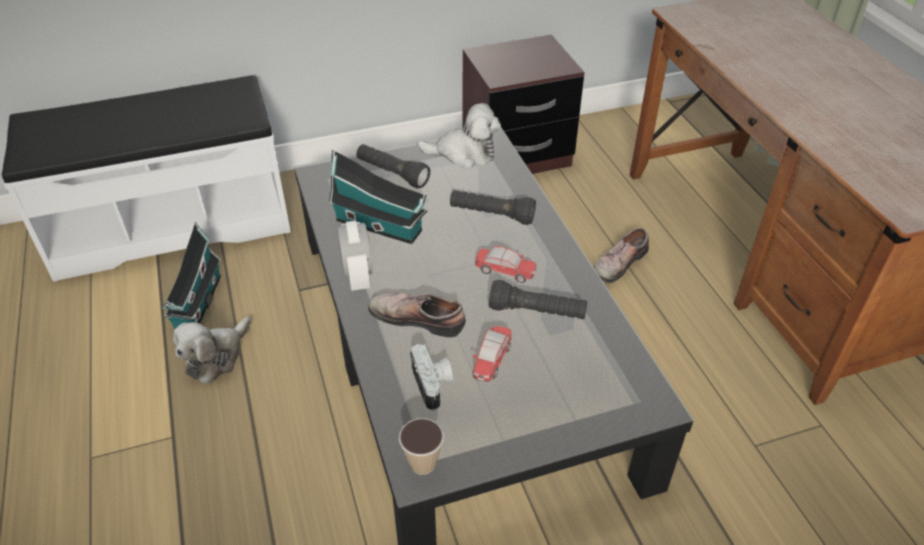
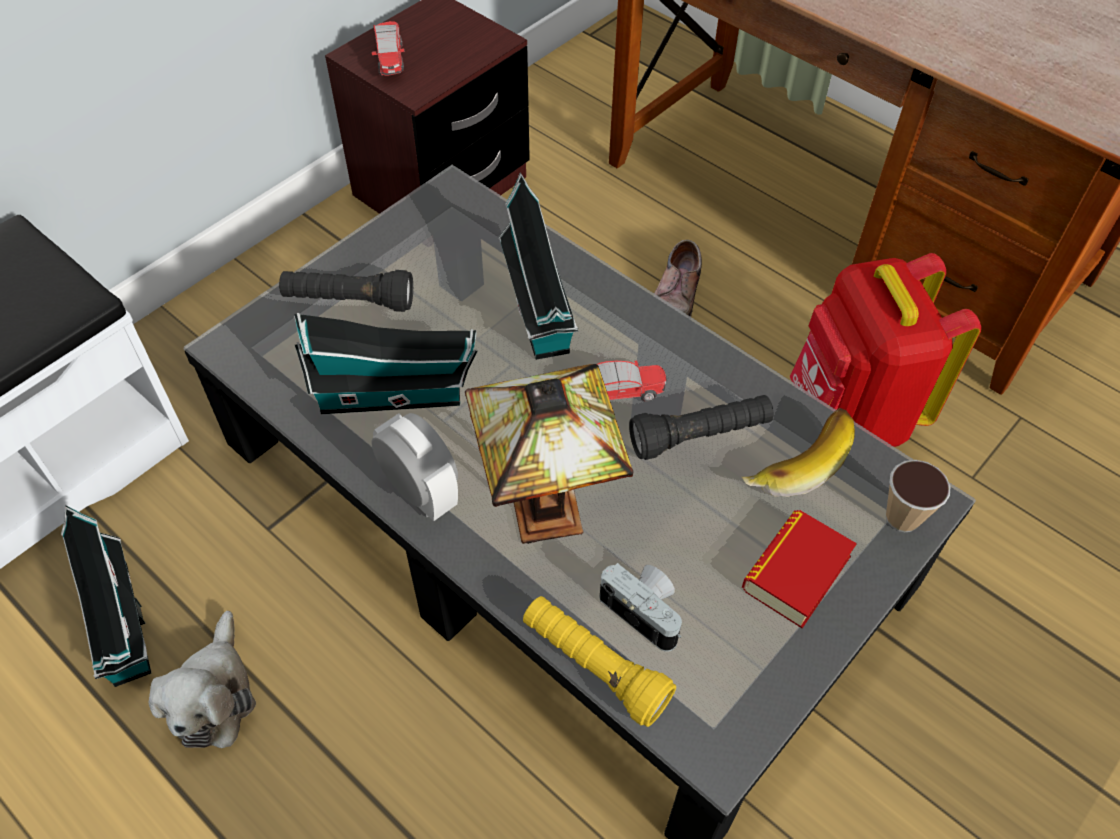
camera: 30 degrees left, 10 degrees up
(383, 399) = (594, 667): none -> yellow flashlight
(418, 317) = (551, 516): shoe -> table lamp
(422, 464) = (714, 735): cup -> cup (902, 518)
(464, 154) = (431, 227): plush toy -> none
(491, 215) = (538, 312): black flashlight -> toy house
(492, 361) = (694, 537): toy car -> toy car (390, 60)
(539, 406) = (796, 573): none -> book
(586, 348) = (795, 461): none -> banana
(693, 372) = (851, 414): none -> red backpack

